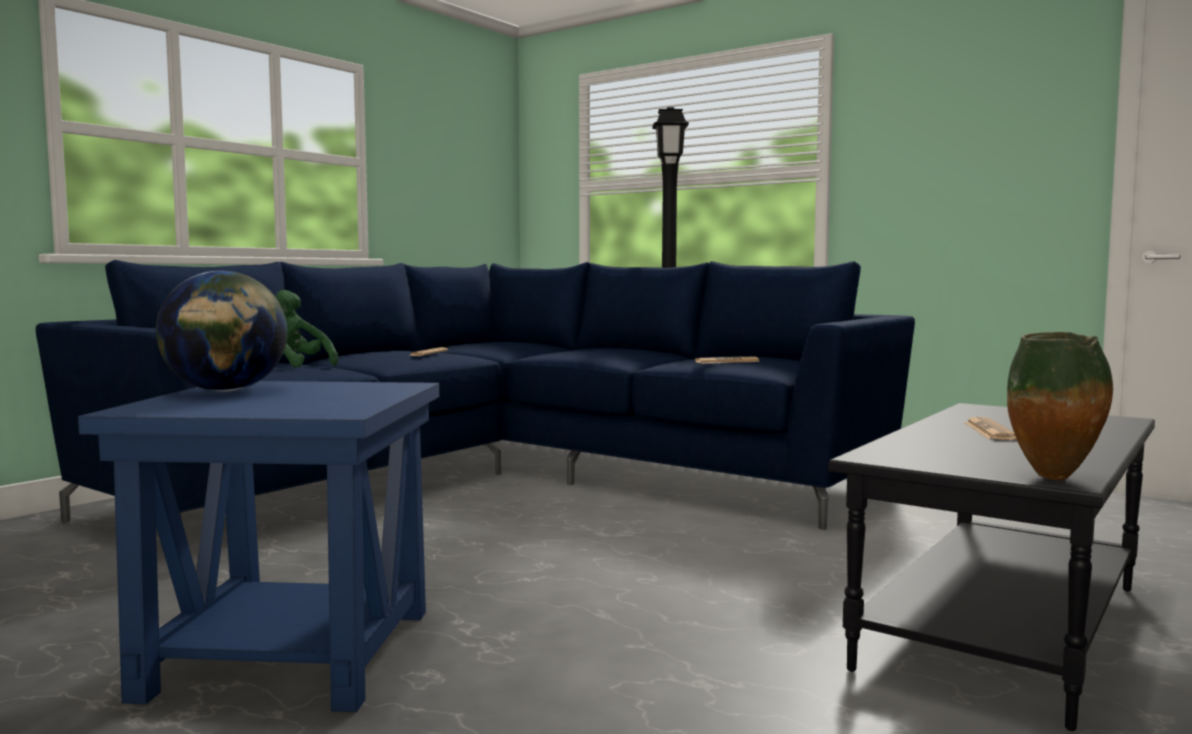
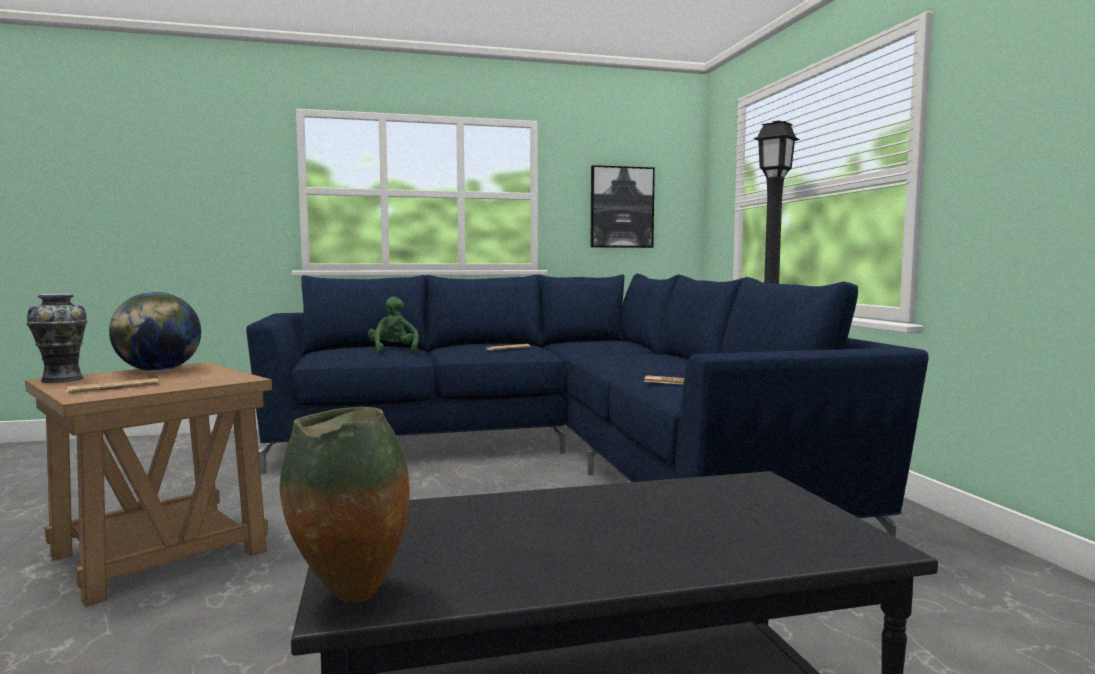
camera: 40 degrees right, 0 degrees up
(150, 409) = (62, 379): none -> vase
(290, 652) = (160, 552): blue side table -> brown side table
(448, 184) = (621, 207): none -> picture
(989, 431) = (609, 515): newspaper -> newspaper (113, 387)

